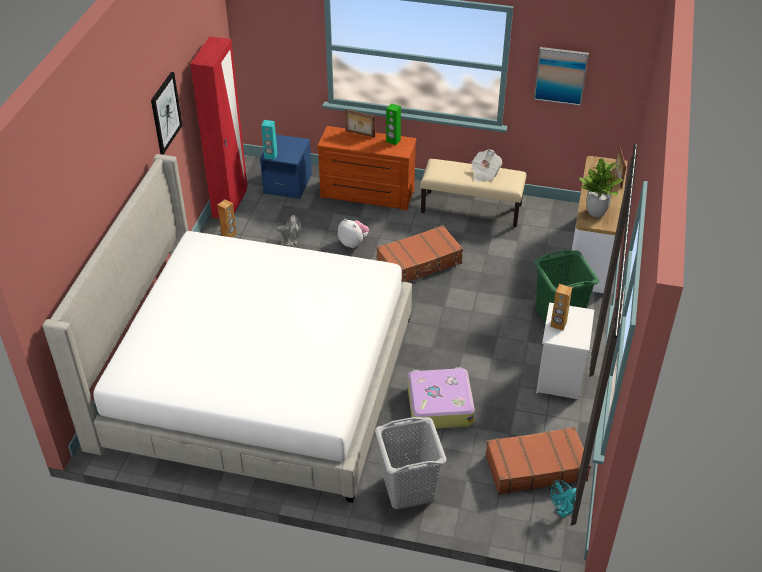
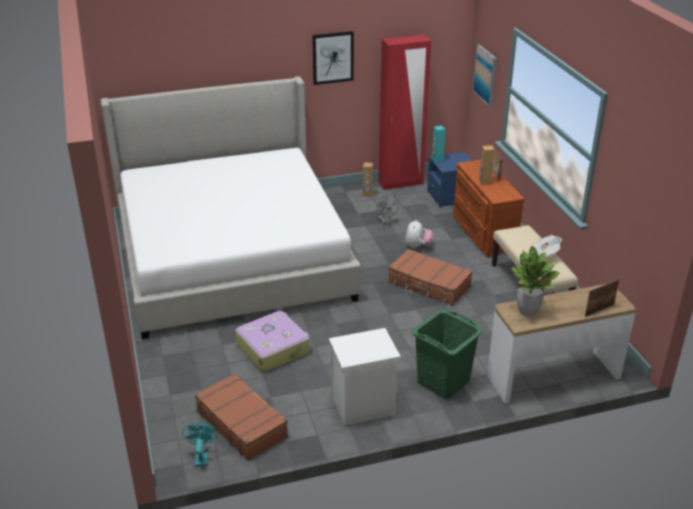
camera: 60 degrees right, 10 degrees down
(393, 141) = (505, 190): green speaker -> none
(409, 488) = (174, 362): grey laundry basket -> none
(558, 324) = (359, 340): brown speaker -> brown speaker (484, 182)
(560, 75) = (625, 187): picture -> picture (485, 75)
(563, 511) = (201, 456): turquoise fan -> turquoise fan turned 60 degrees clockwise

